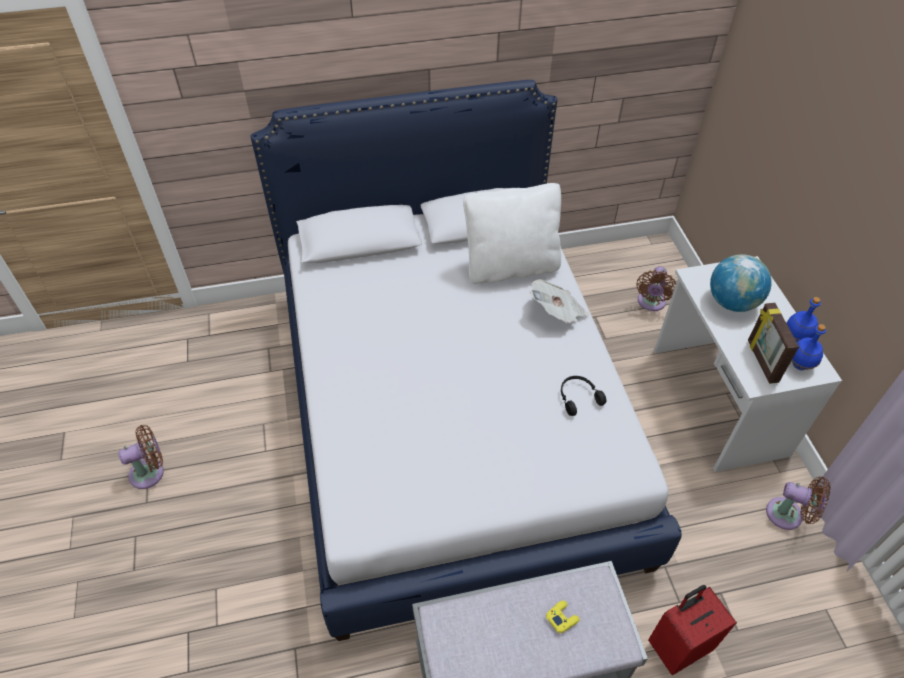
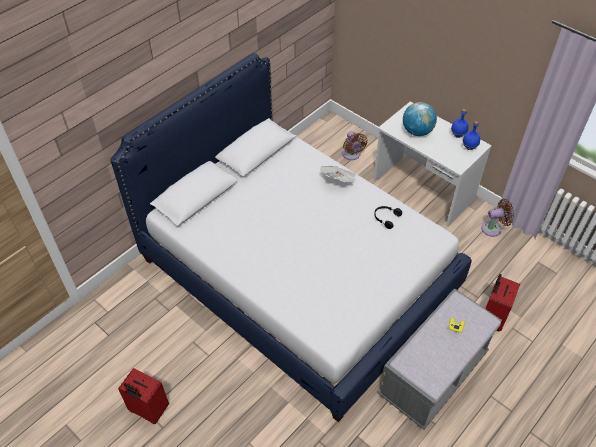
camera: 35 degrees left, 0 degrees up
(150, 472) = (148, 410): brown fan -> red suitcase
(511, 267) = (294, 168): white pillow -> none
(761, 361) = (452, 154): picture frame -> none

